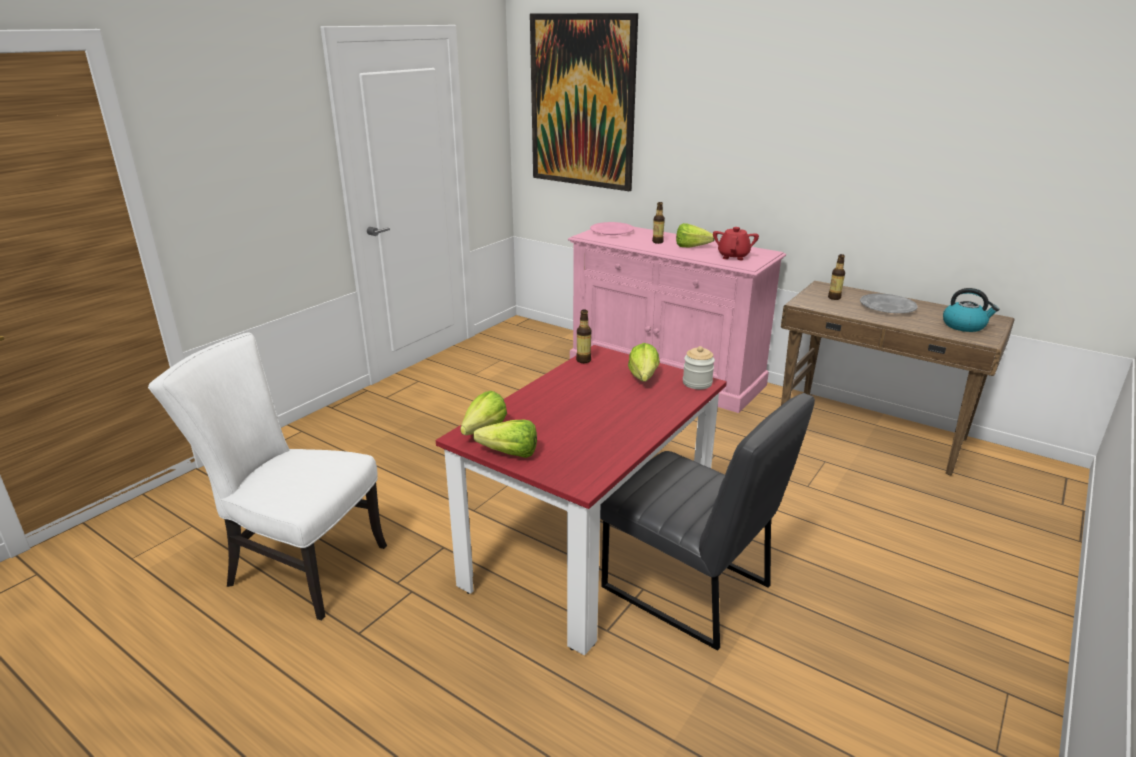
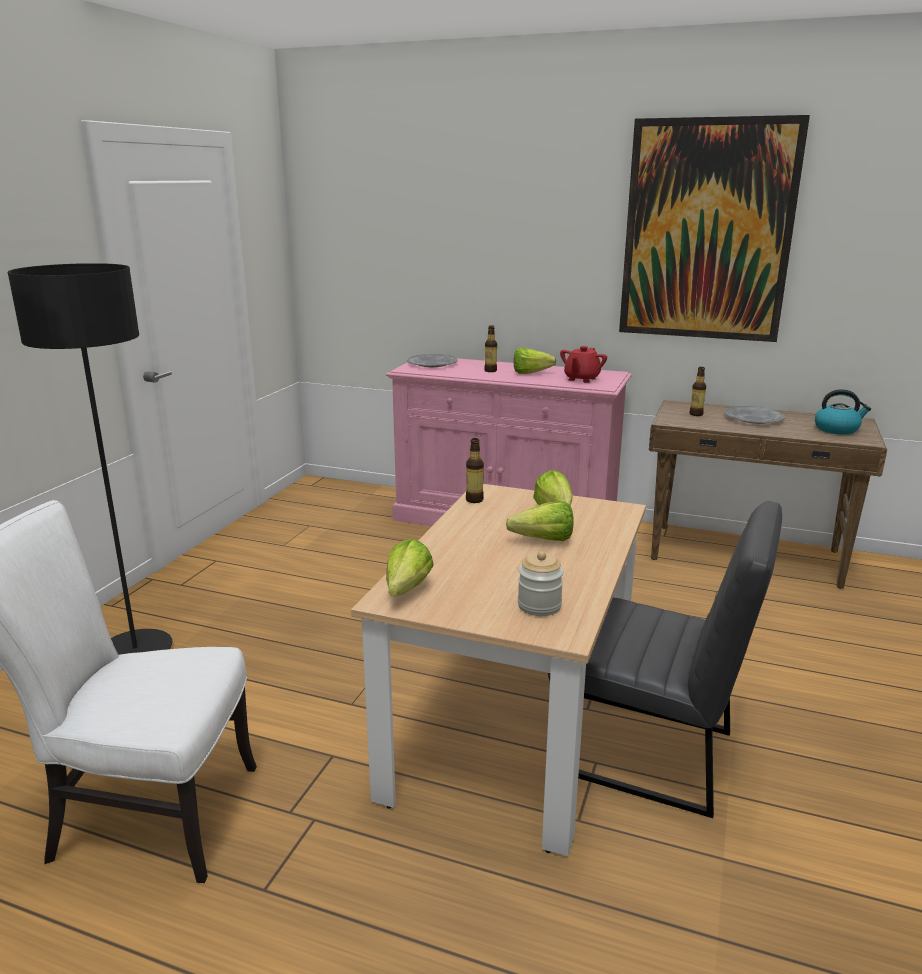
camera: 15 degrees left, 5 degrees down
(335, 445) = (135, 651): none -> black floor lamp
(505, 453) = (450, 612): lettuce -> lettuce (538, 540)
(582, 102) = (381, 222): picture -> picture (707, 231)
(589, 549) = (513, 727): red dining table -> beige dining table
(612, 231) = (432, 364): pink plate -> grey plate
(697, 383) = (617, 510): jar -> jar (539, 606)
(733, 256) = (581, 379): red teapot -> red teapot turned 150 degrees counterclockwise

